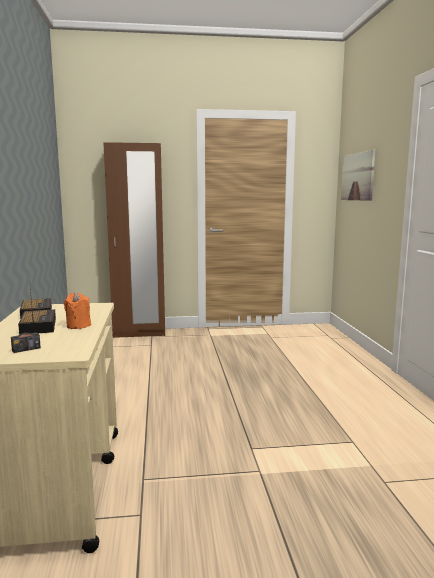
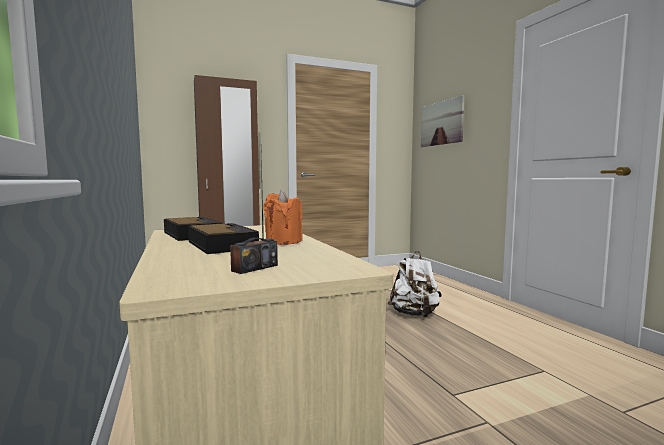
camera: 15 degrees left, 5 degrees down
(283, 378) = (414, 314): none -> white backpack

